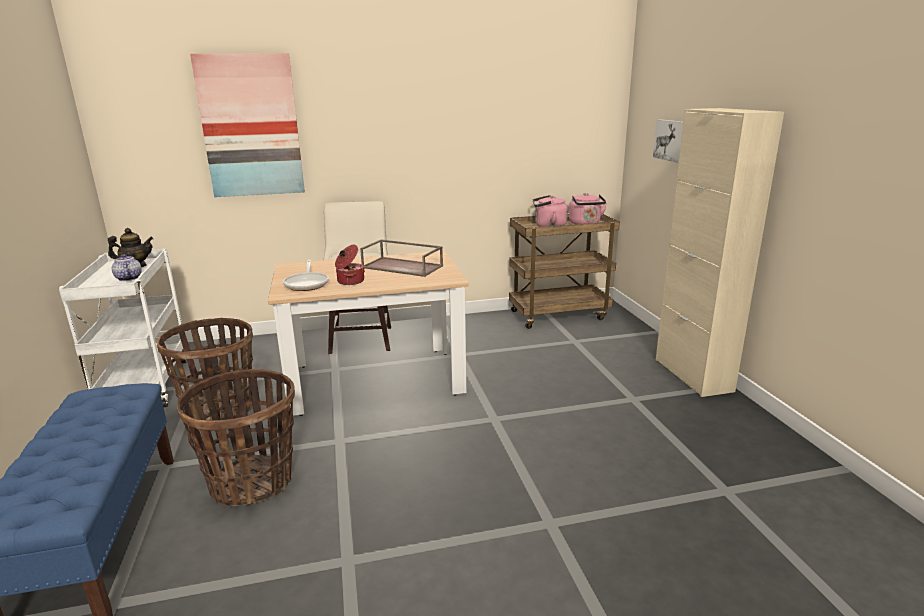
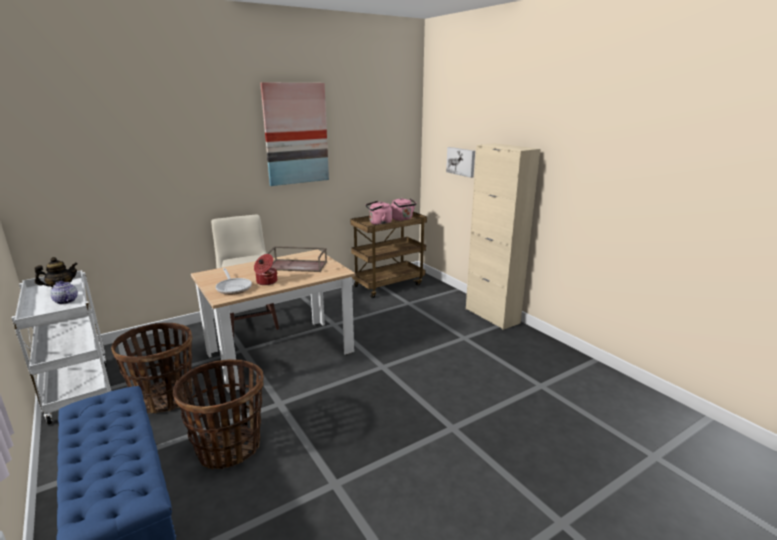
camera: 20 degrees left, 0 degrees up
(251, 126) = (147, 161): picture -> picture (296, 134)

